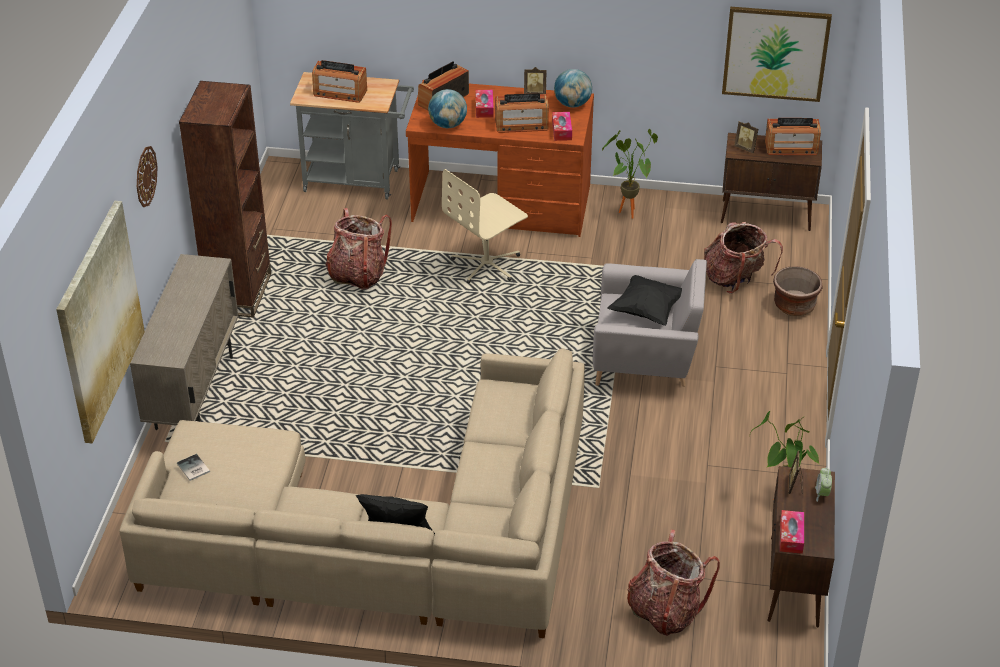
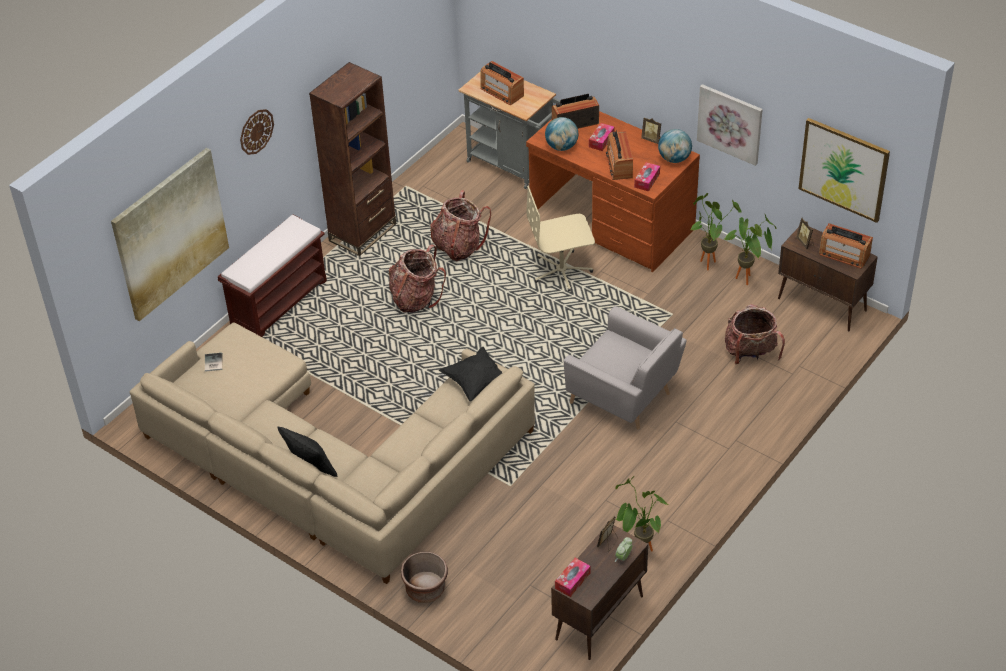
camera: 30 degrees right, 5 degrees up
(195, 392) = (279, 302): beige cabinet -> brown bench
(521, 124) = (619, 165): radio -> radio turned 60 degrees clockwise
(631, 44) = (730, 123): none -> picture
(647, 310) = (627, 356): black pillow -> black pillow (477, 382)
(665, 611) = (486, 600): backpack -> backpack (416, 298)
(679, 216) = (748, 280): none -> potted plant
(794, 306) = (781, 393): brown planter -> brown planter (425, 589)

